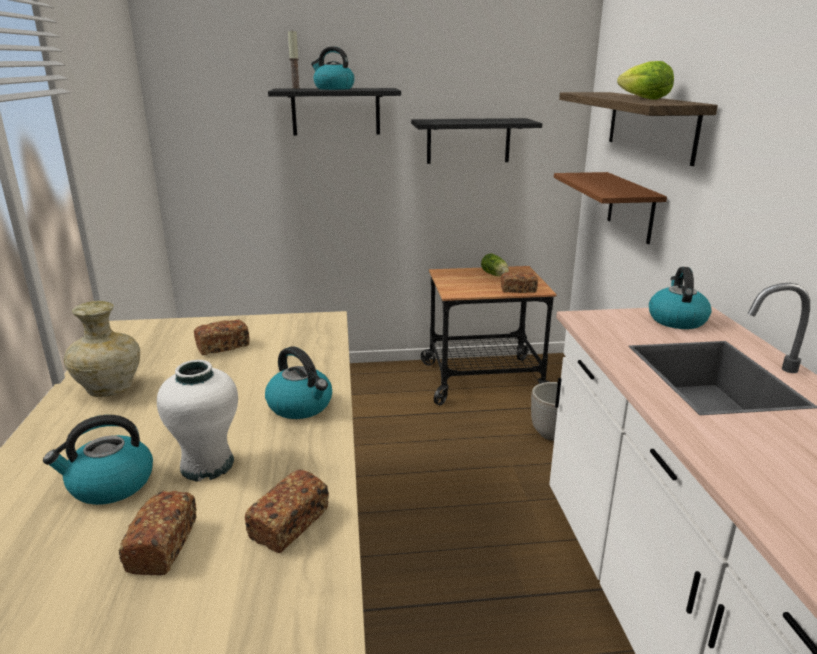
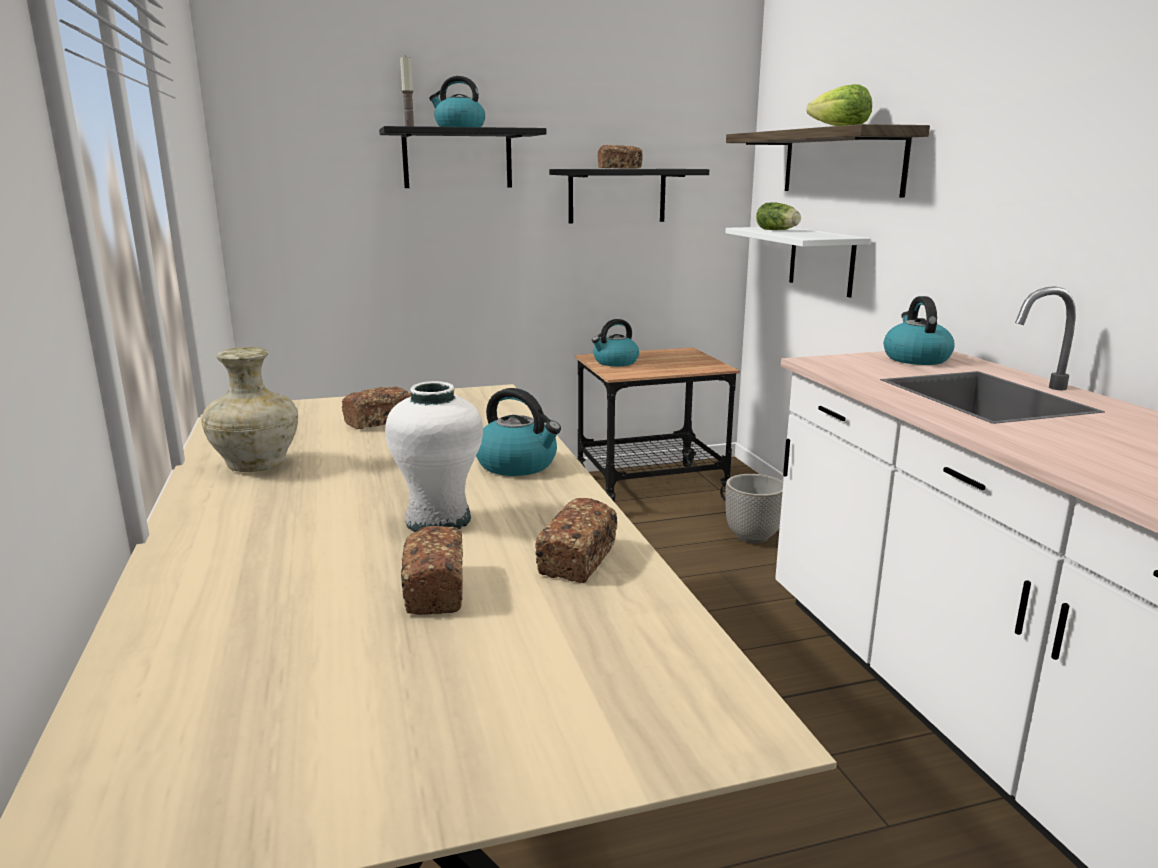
camera: 10 degrees left, 5 degrees down
(110, 485) = (325, 546): kettle -> kettle (615, 362)
(495, 275) = (658, 357): lettuce -> lettuce (778, 230)
(518, 290) = (693, 368): bread -> bread (619, 168)
(631, 207) = (821, 260): brown shelf -> white shelf

